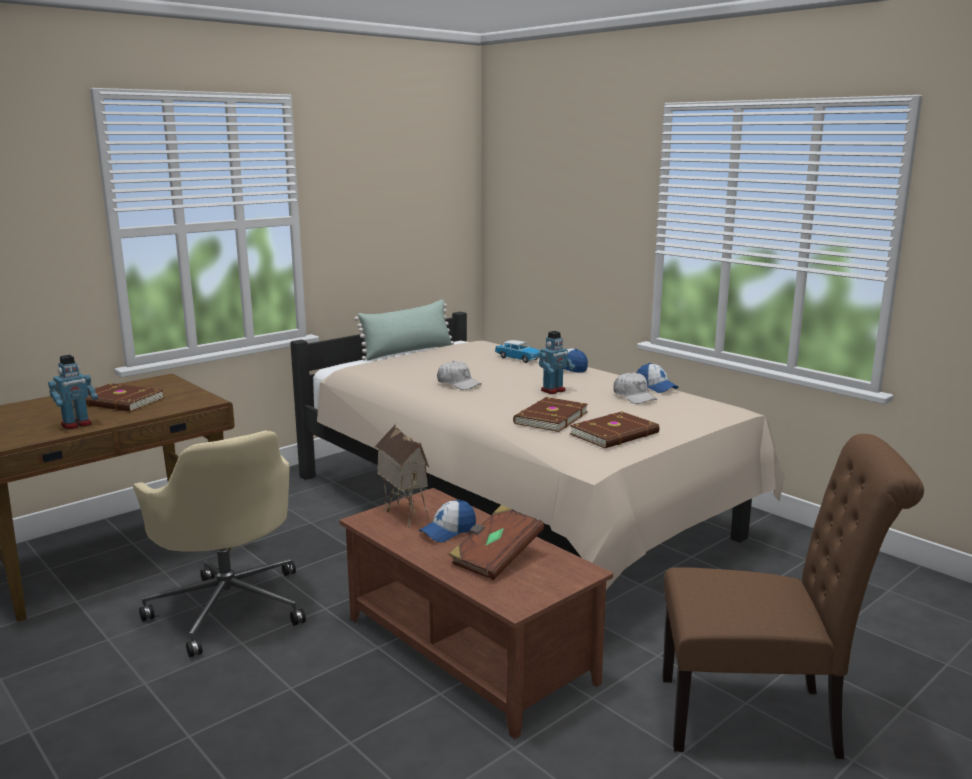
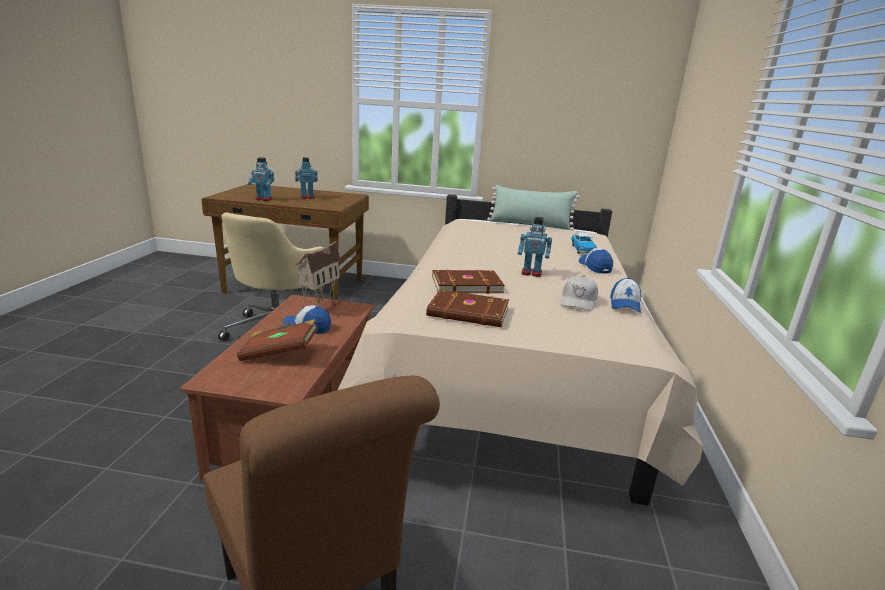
camera: 50 degrees right, 5 degrees up
(119, 402) = (307, 197): brown book -> toy robot
(458, 384) = (486, 247): white cap -> none

